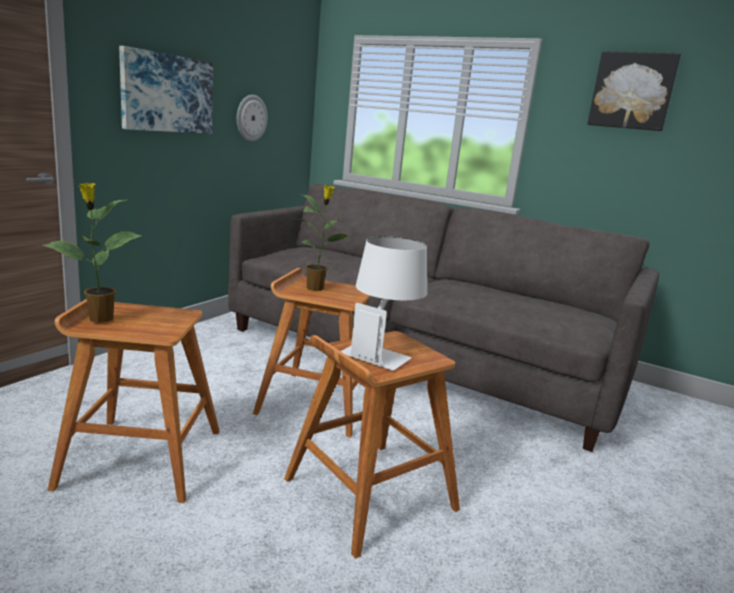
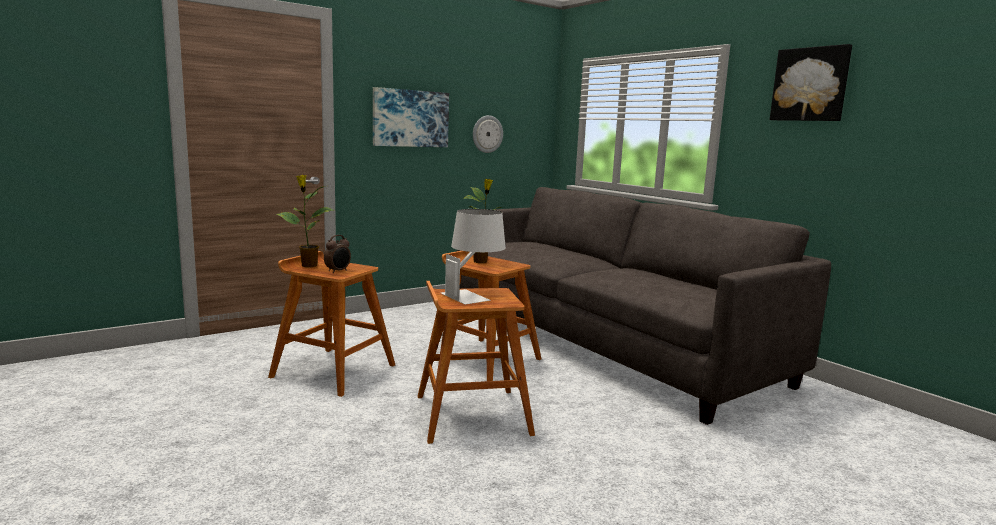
camera: 25 degrees right, 5 degrees down
(155, 325) = (338, 271): none -> alarm clock

